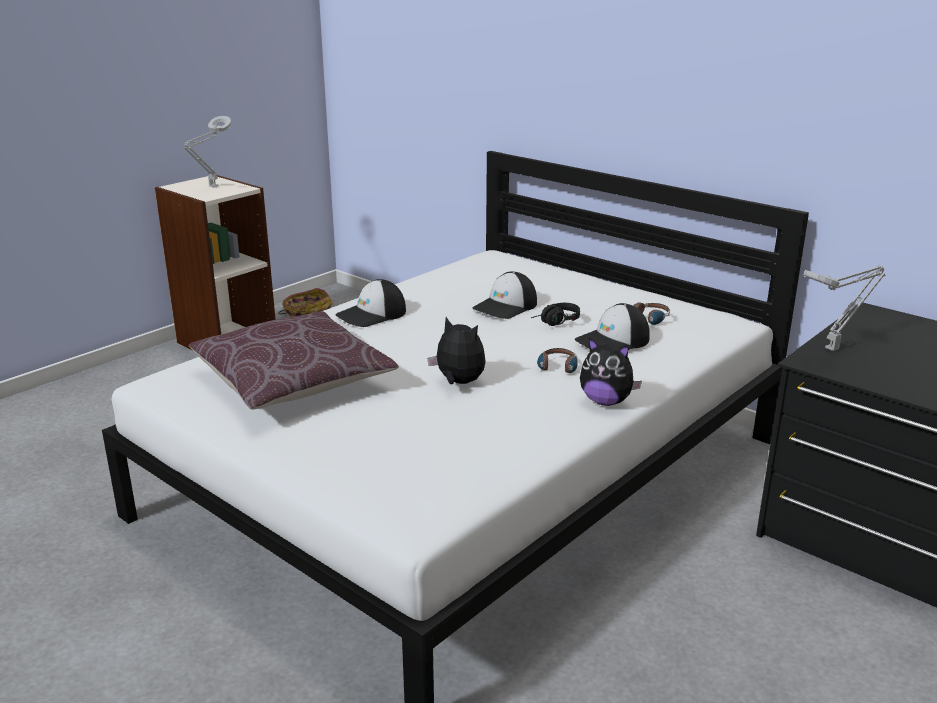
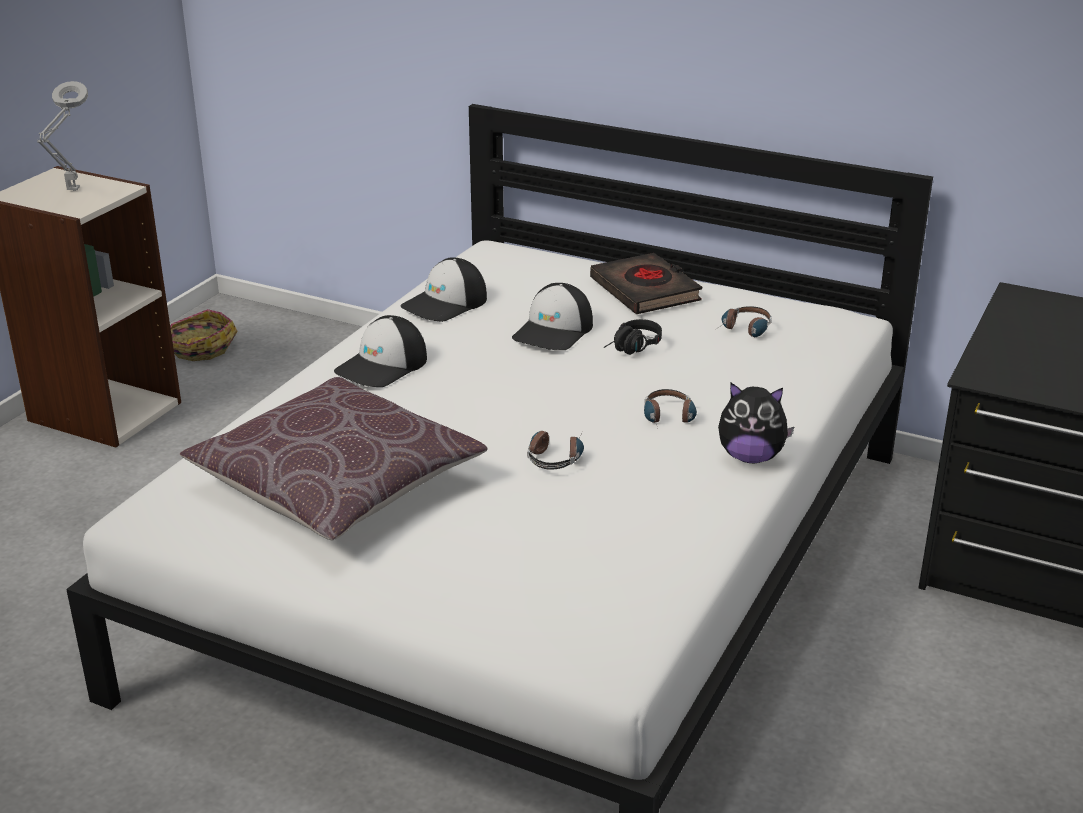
camera: 15 degrees left, 5 degrees up
(458, 382) = (556, 456): plush toy -> headphones
(588, 289) = (645, 291): none -> black book
(613, 341) = (718, 368): cap -> cap (445, 303)
(834, 349) = (1000, 354): grey table lamp -> none

